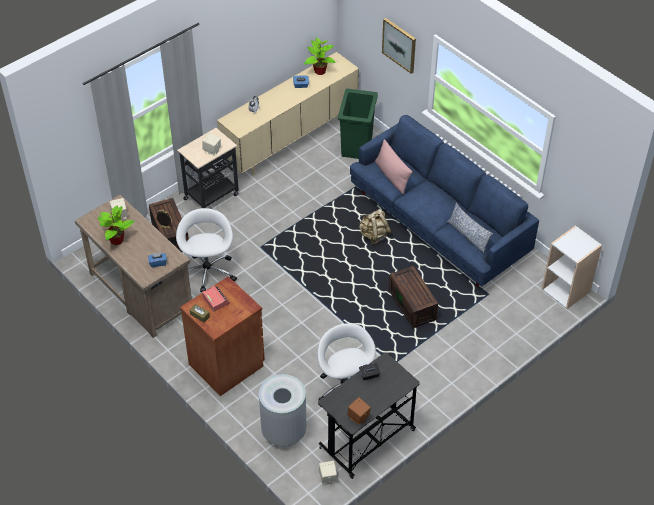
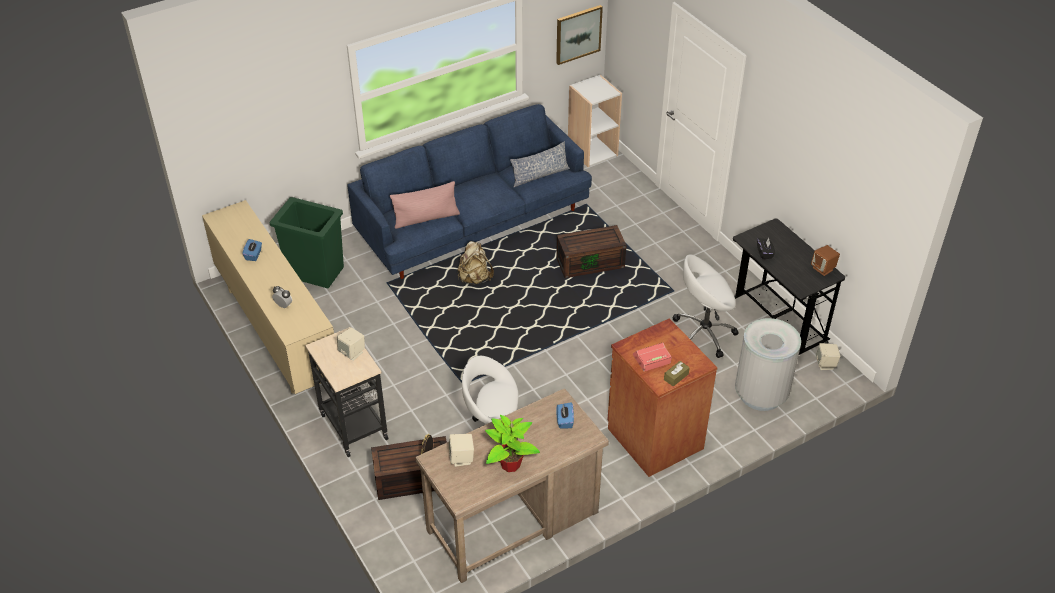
camera: 80 degrees left, 5 degrees down
(319, 71) = (233, 234): potted plant -> none
(399, 45) = (298, 109): picture -> picture (578, 34)

